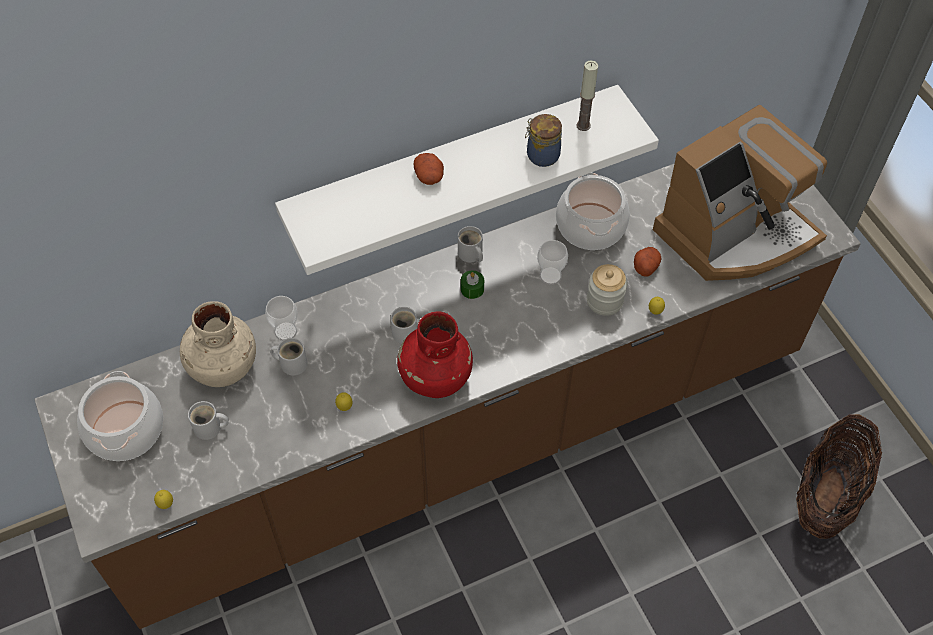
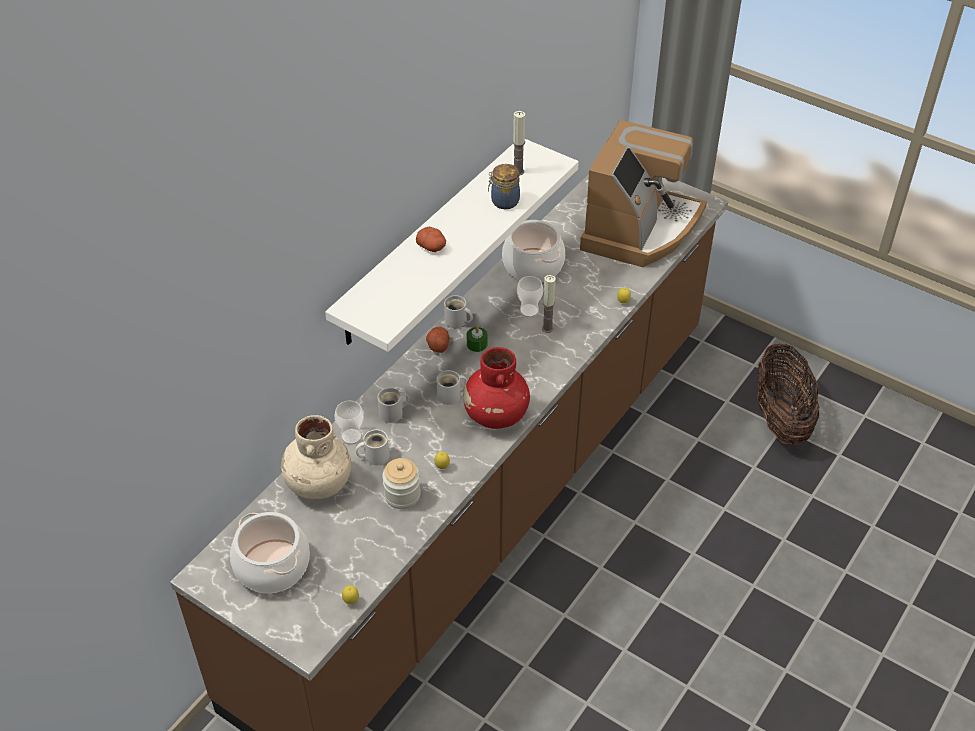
camera: 30 degrees left, 10 degrees down
(210, 428) = (344, 531): white mug -> white mug (393, 413)
(555, 304) = (547, 328): none -> candle
(604, 301) = (581, 310): jar -> jar (402, 495)
(645, 266) = (593, 275): potato -> potato (438, 345)

